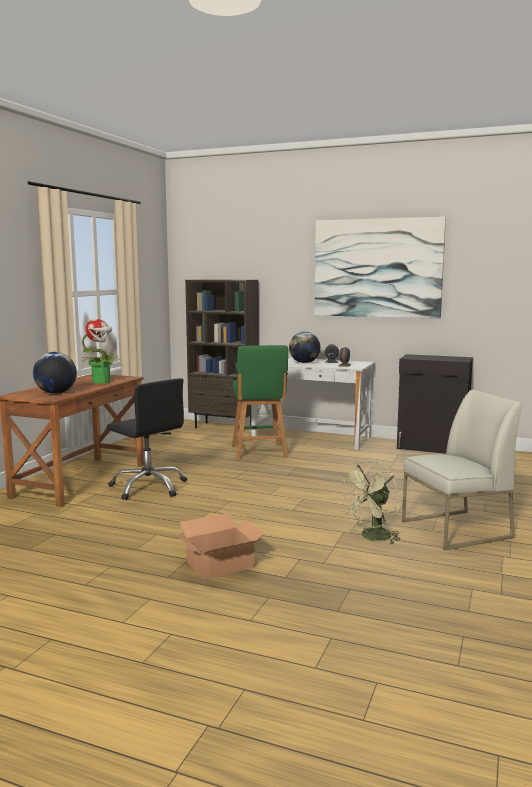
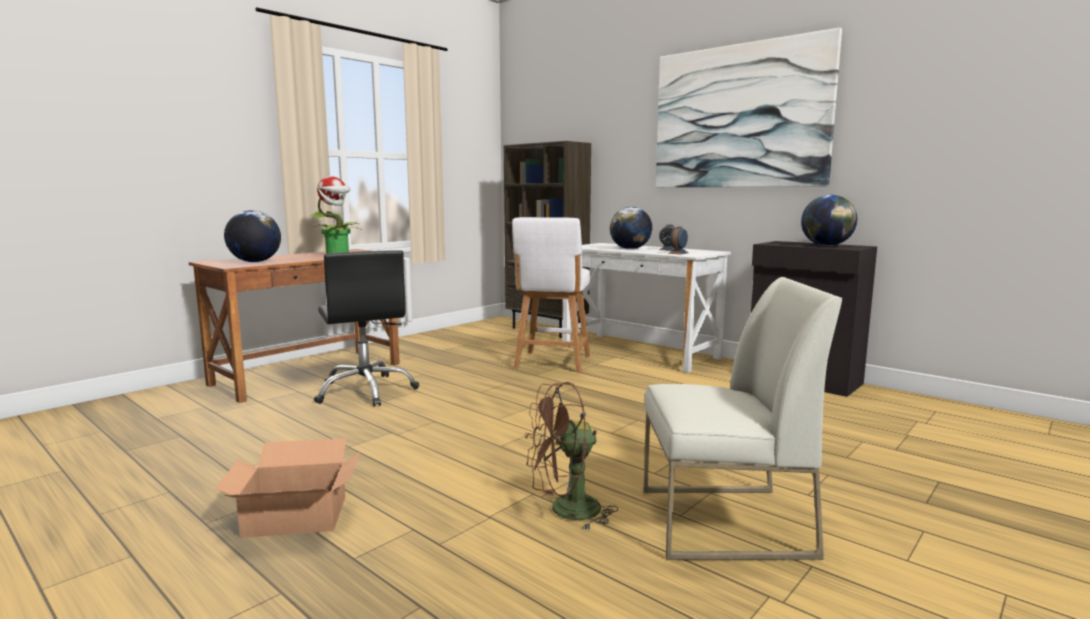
camera: 20 degrees right, 0 degrees up
(259, 452) = (552, 363): green stool -> white stool
(372, 537) = (565, 511): green fan -> brown fan
(445, 358) = (827, 246): none -> globe

